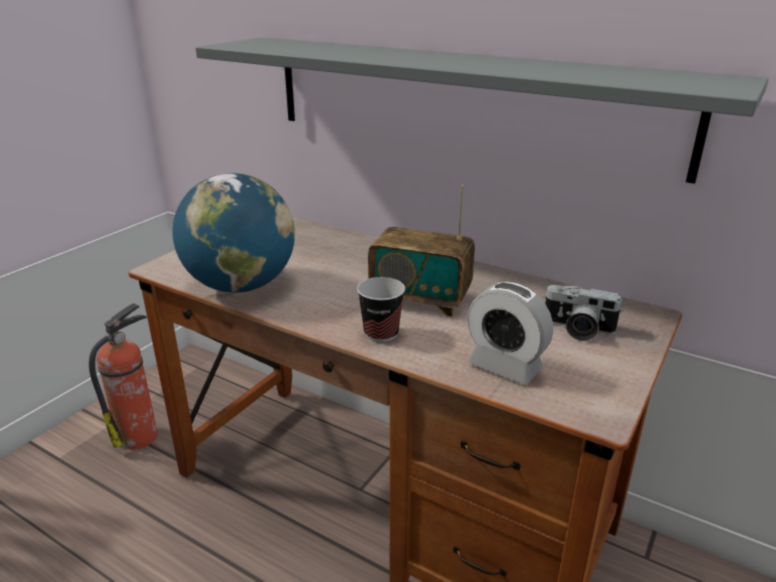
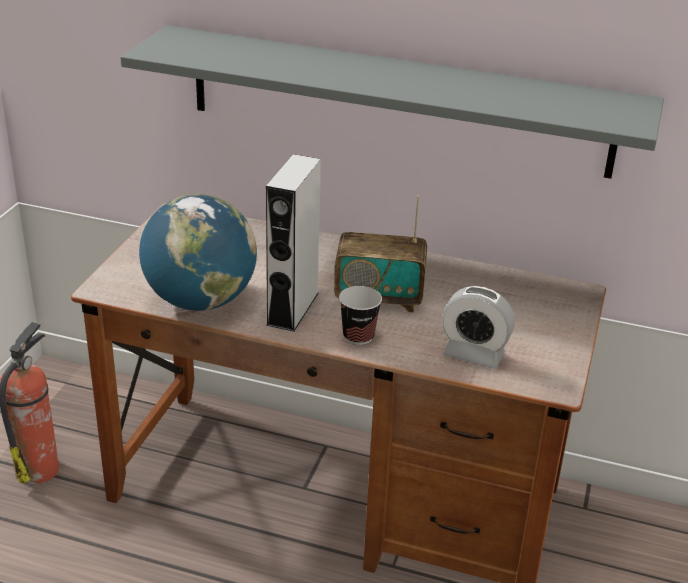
camera: 15 degrees left, 5 degrees up
(326, 301) = (292, 308): none -> grey speaker
(577, 329) = (523, 313): camera -> none

